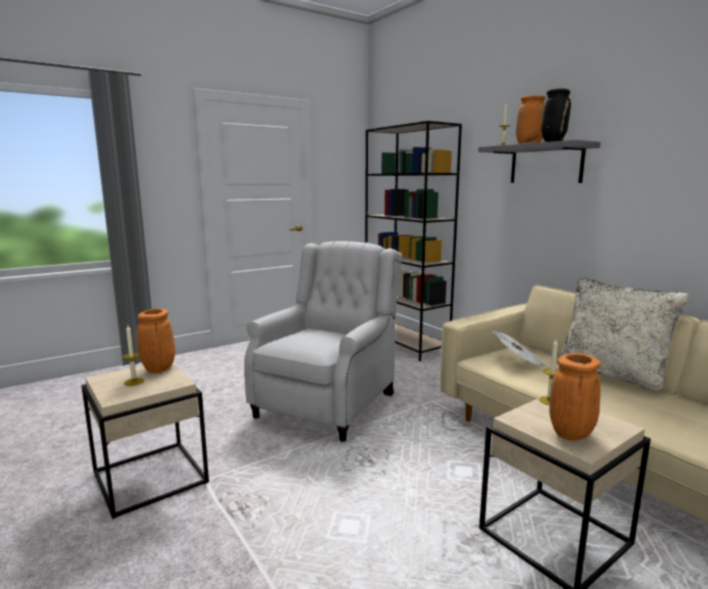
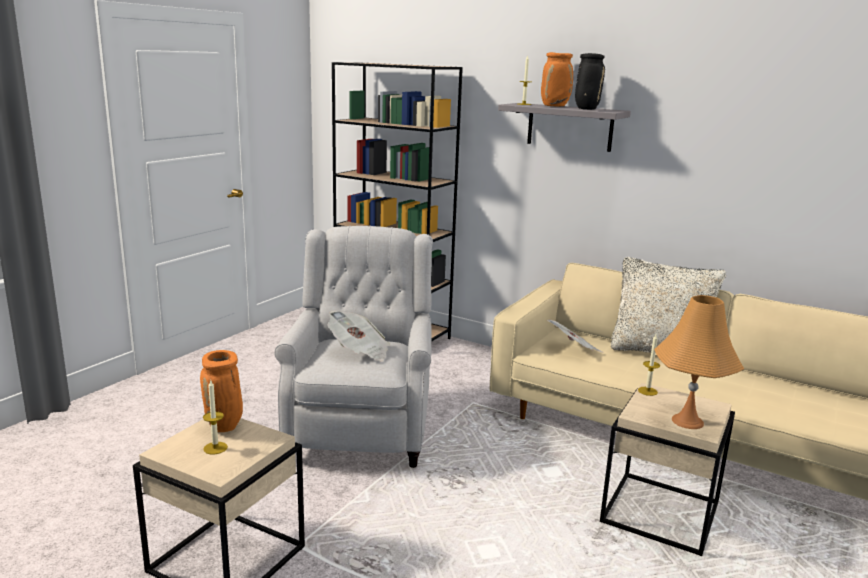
camera: 25 degrees left, 5 degrees up
(314, 336) = (359, 351): none -> newspaper
(571, 435) = (687, 421): orange vase -> orange table lamp

